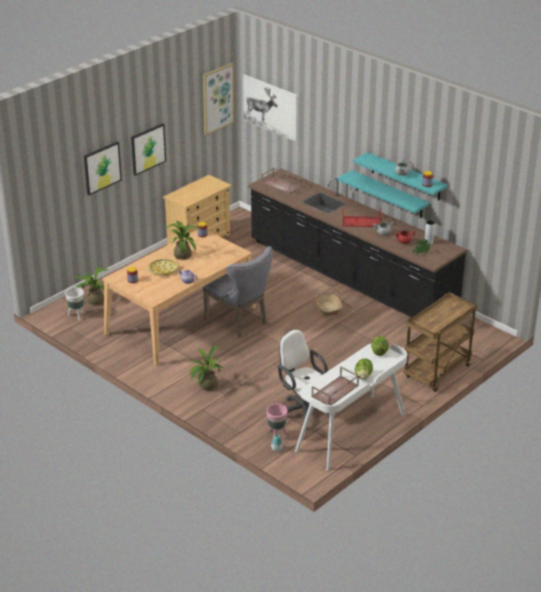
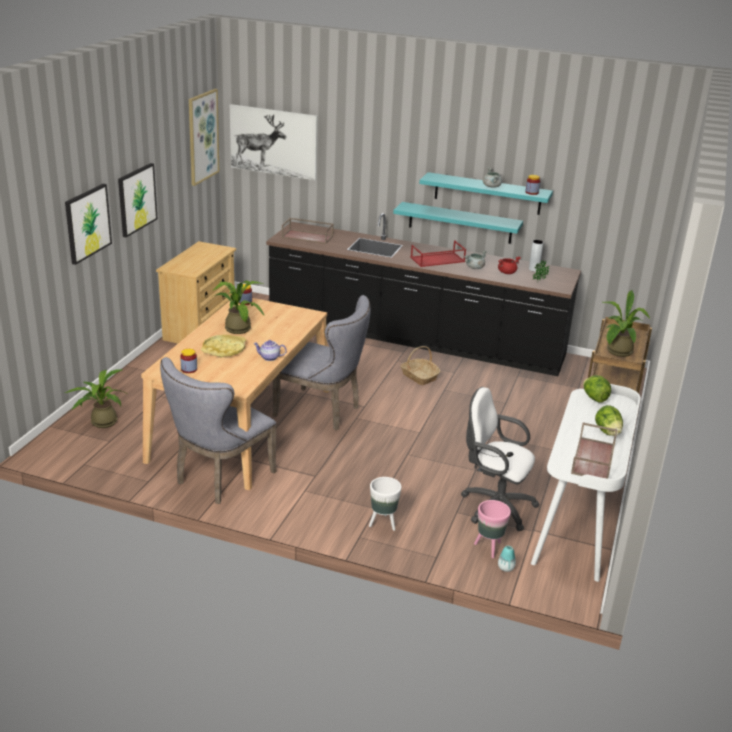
camera: 25 degrees left, 5 degrees down
(76, 315) = (86, 446): white planter -> white planter (382, 523)
(143, 354) = (220, 479): none -> grey chair
(206, 386) = (340, 503): potted plant -> potted plant (618, 353)

